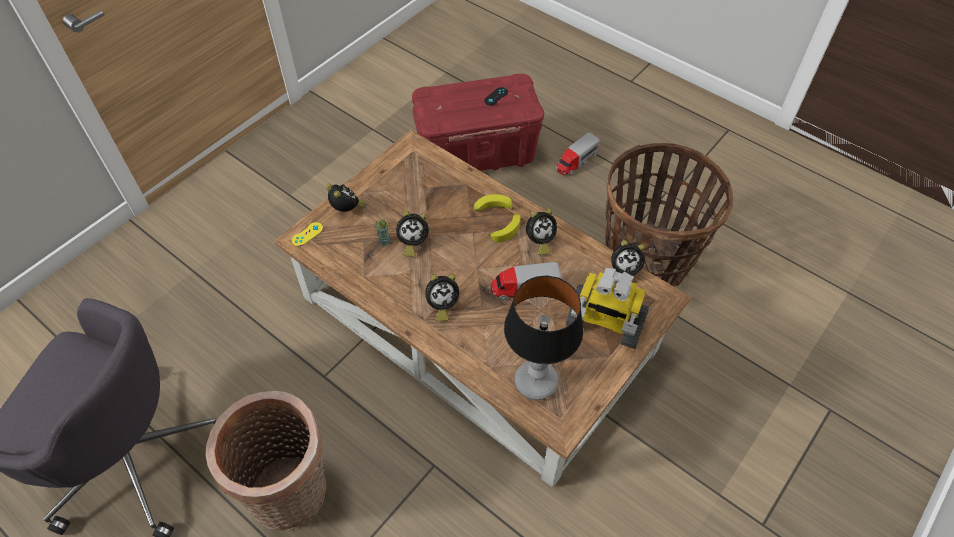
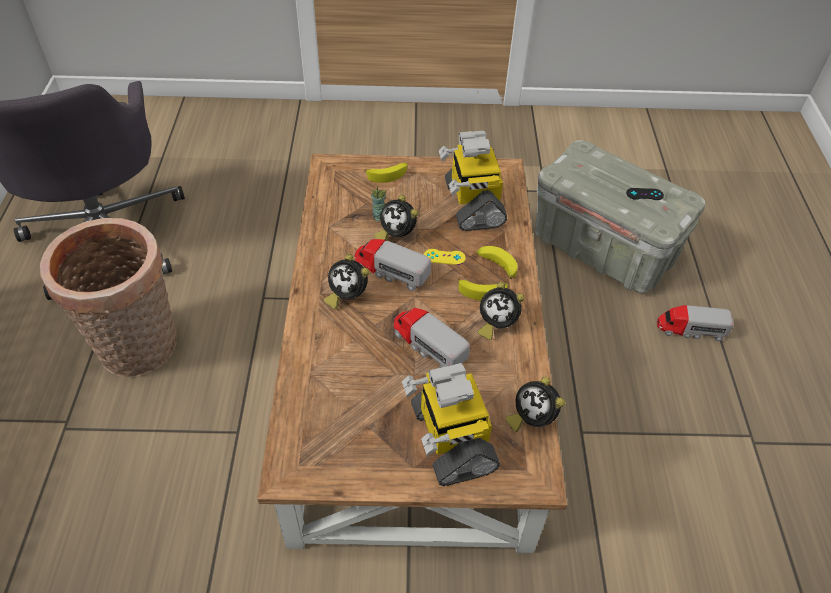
camera: 50 degrees right, 5 degrees down
(307, 234) = (337, 167): yellow game controller -> yellow game controller (444, 257)
(347, 210) = (388, 174): alarm clock -> banana
(425, 184) = (472, 204): none -> toy robot
(443, 267) = (391, 271): none -> toy truck
(476, 154) = (601, 249): red storage box -> grey storage box
(535, 382) = (323, 419): table lamp -> none
(647, 259) = (640, 471): basket -> none

